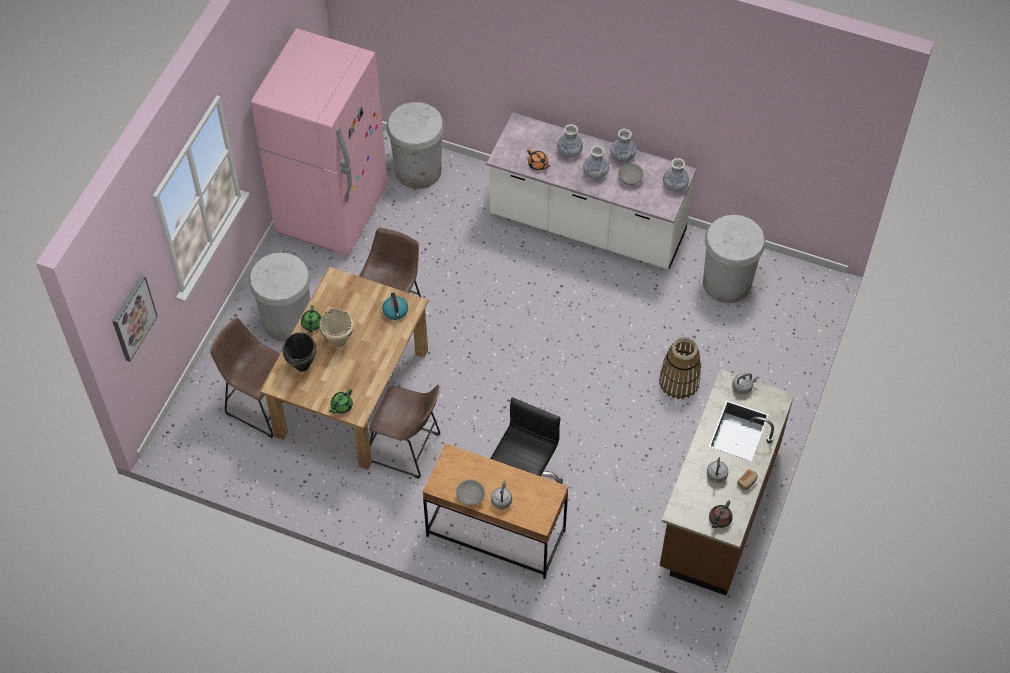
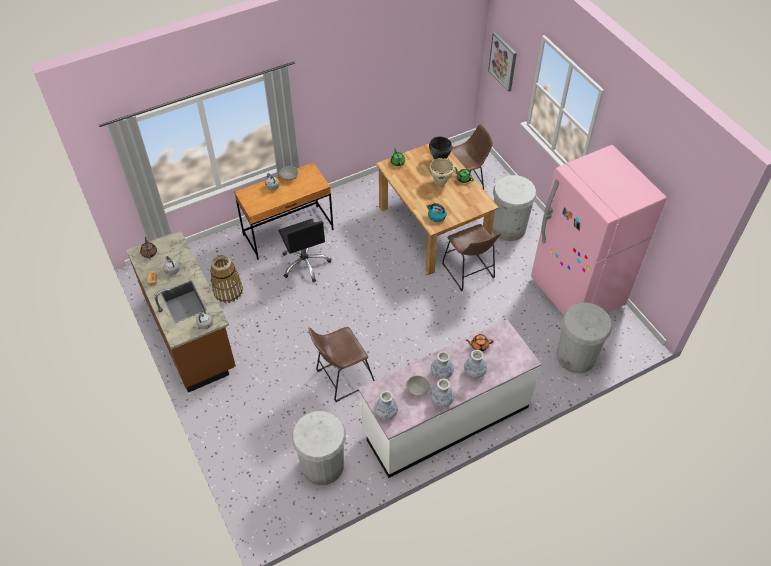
camera: 130 degrees right, 5 degrees down
(407, 449) = (374, 228): brown stool -> brown stool (342, 378)
(679, 382) = (283, 378): basket -> basket (228, 291)

